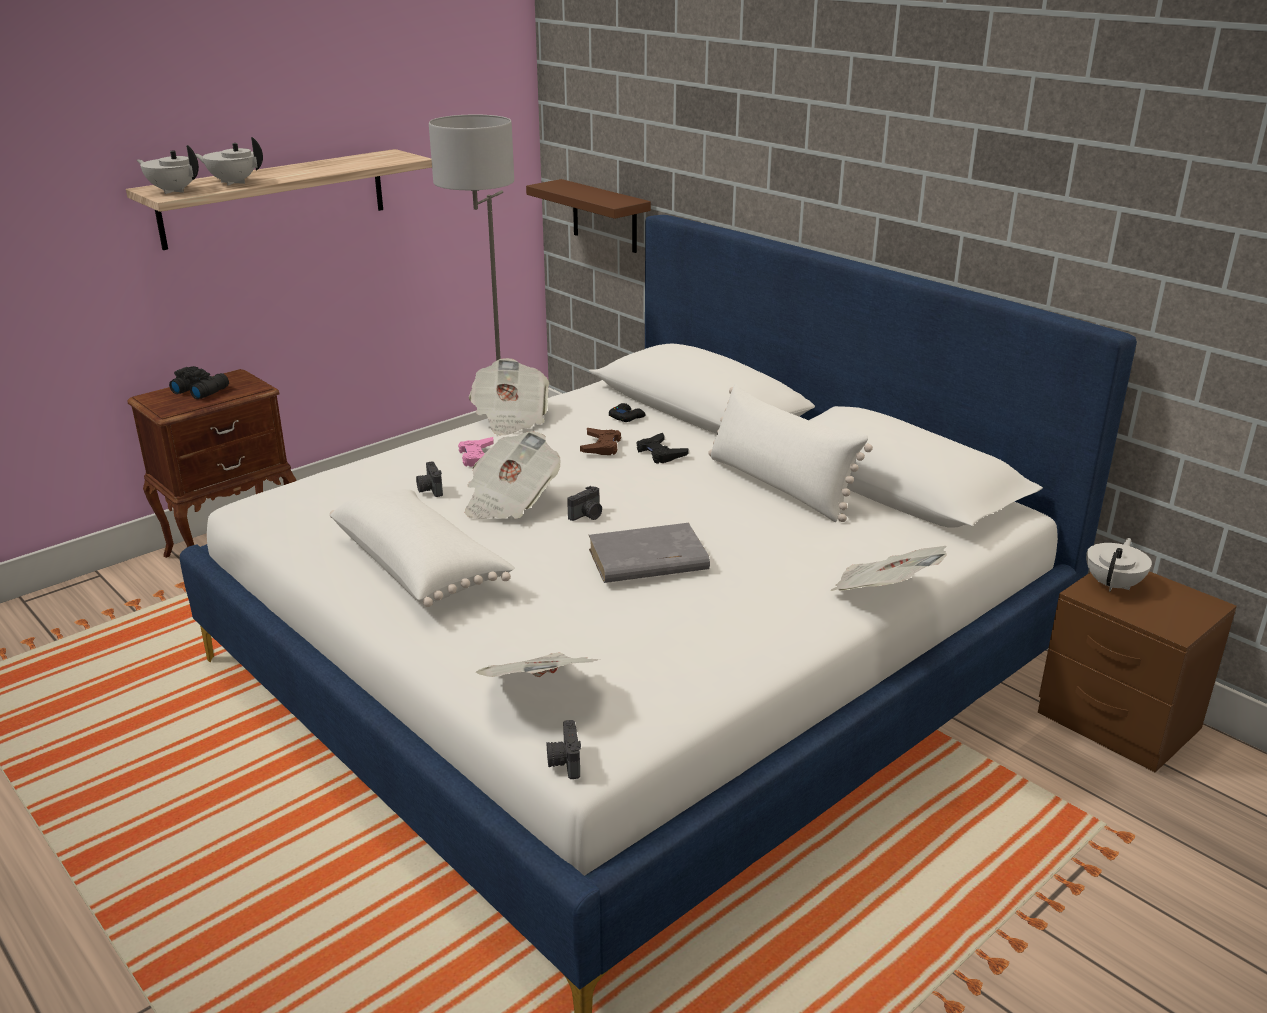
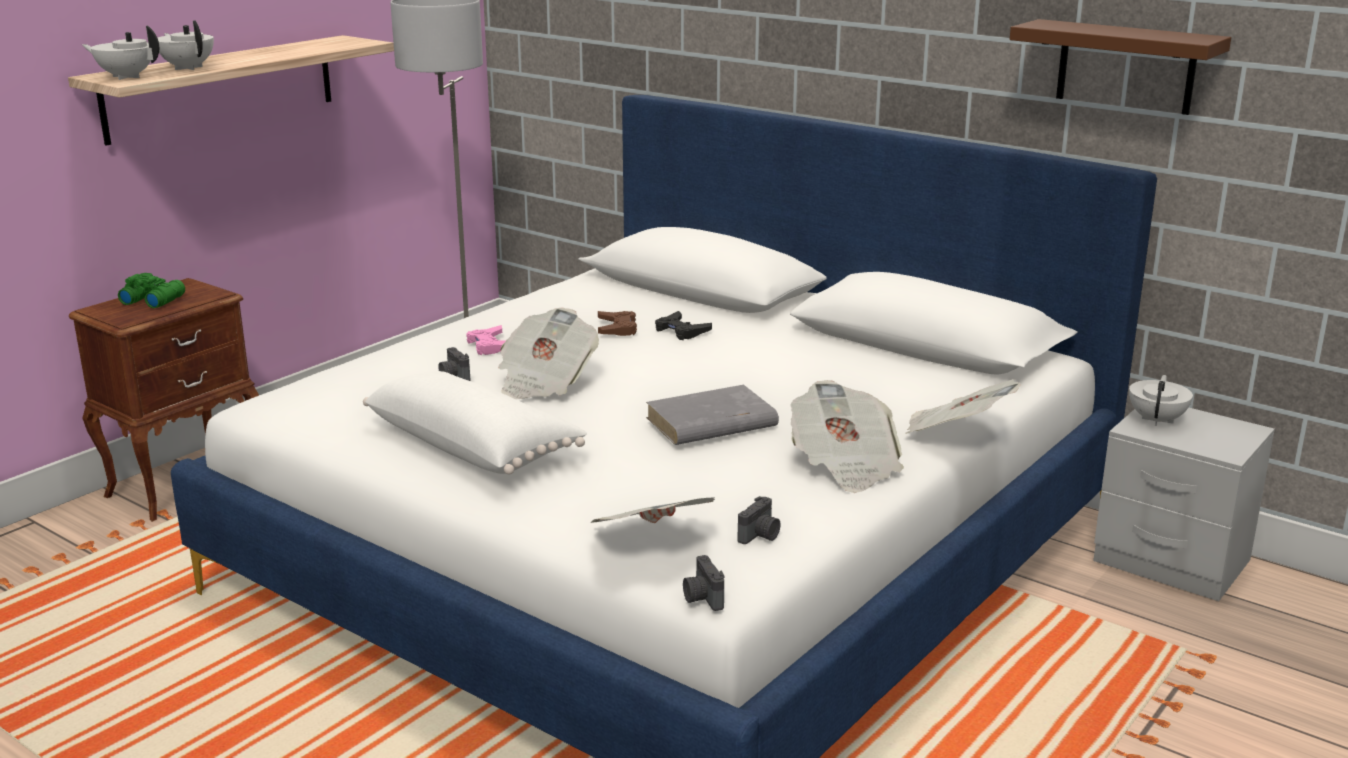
camera: 10 degrees left, 5 degrees down
(200, 390) = (153, 300): black binoculars -> green binoculars
(233, 182) = (188, 68): white teapot -> white teapot turned 45 degrees clockwise
(510, 418) = (507, 309): newspaper -> newspaper (845, 465)
(587, 515) = (631, 389): camera -> camera (760, 535)
(604, 216) = (566, 103): brown shelf -> brown shelf (1126, 67)
(626, 417) = (631, 301): black game controller -> none
(779, 486) = (815, 352): white pillow -> none
(1117, 721) = (1171, 561): brown nightstand -> grey nightstand

